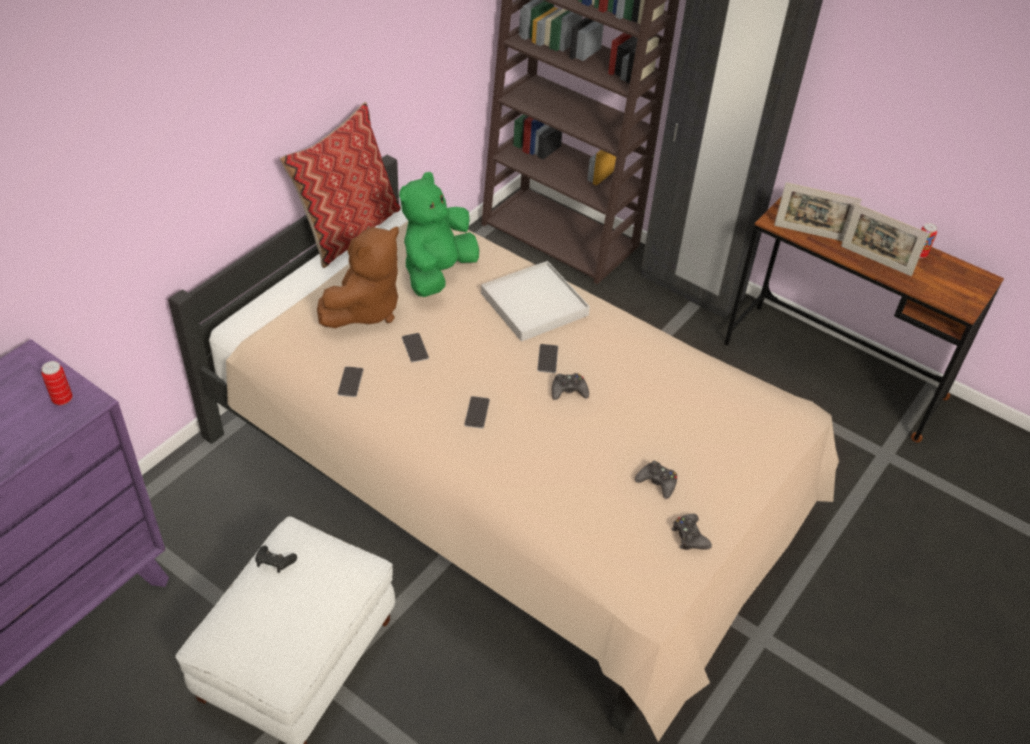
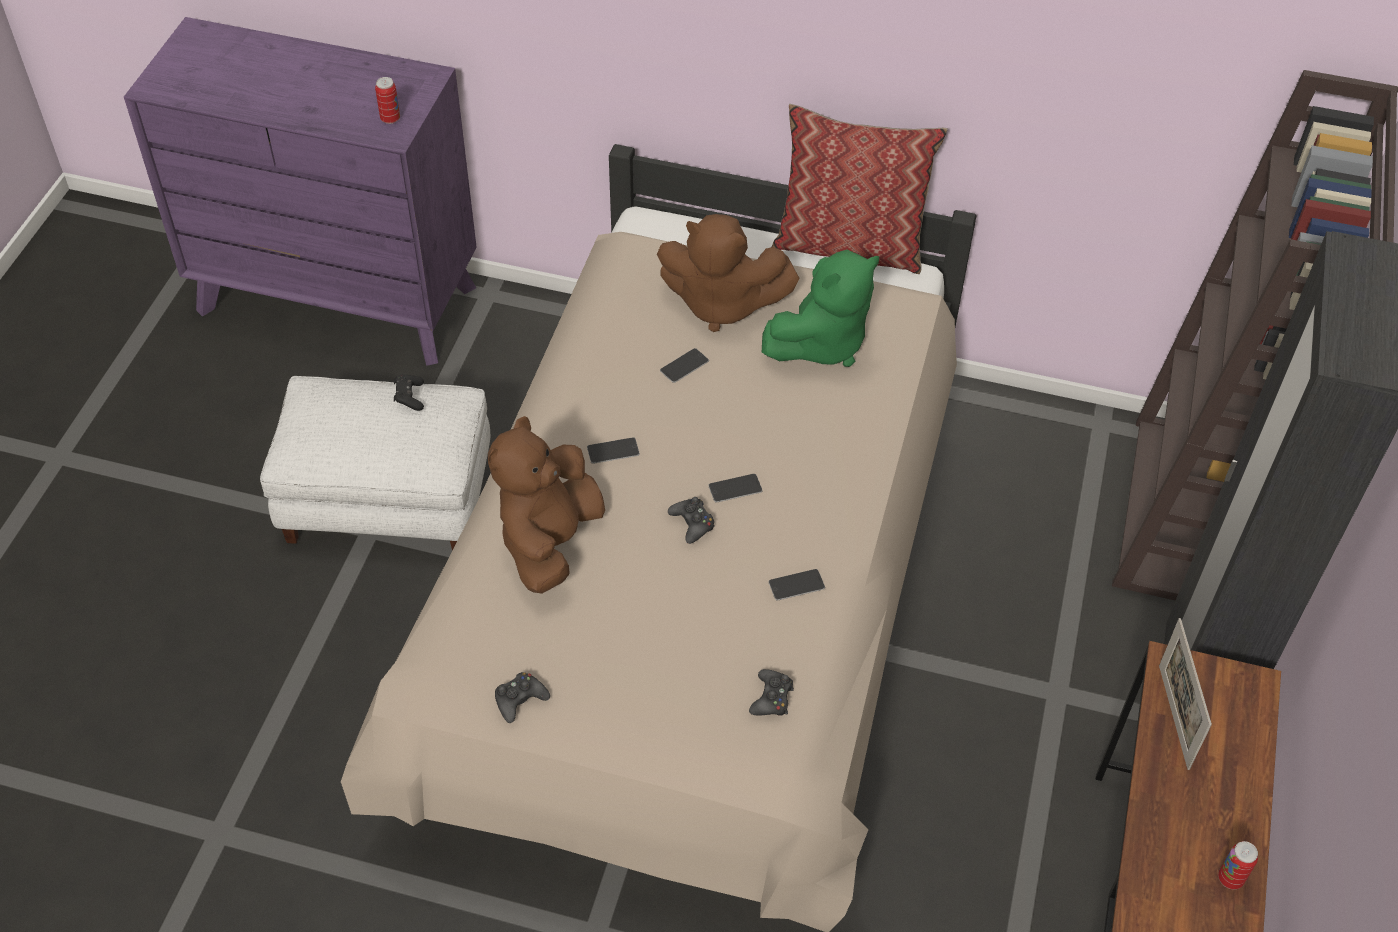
camera: 70 degrees right, 5 degrees up
(350, 382) = (603, 332): phone -> phone (796, 585)
(437, 273) = (822, 343): green plush toy -> green plush toy turned 135 degrees clockwise
(534, 304) = (823, 448): white tray -> none
(546, 476) = (549, 541): none -> brown plush toy
(657, 482) = (588, 648): black game controller -> black game controller (772, 698)
(875, 261) = (1168, 817): picture frame -> none

